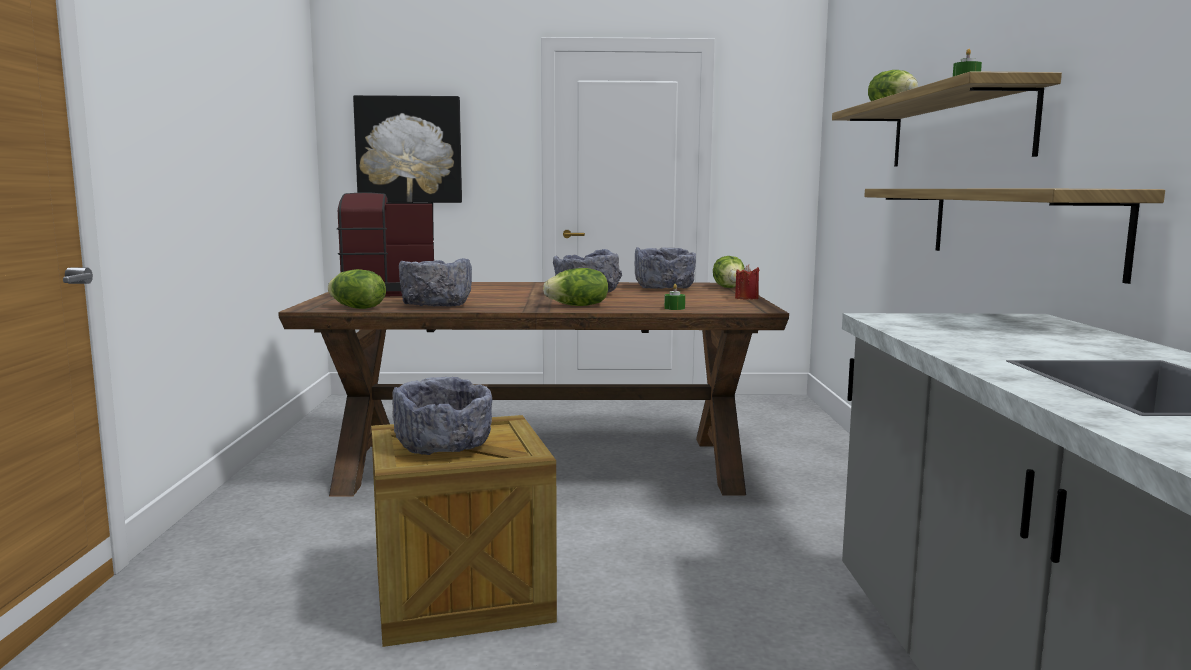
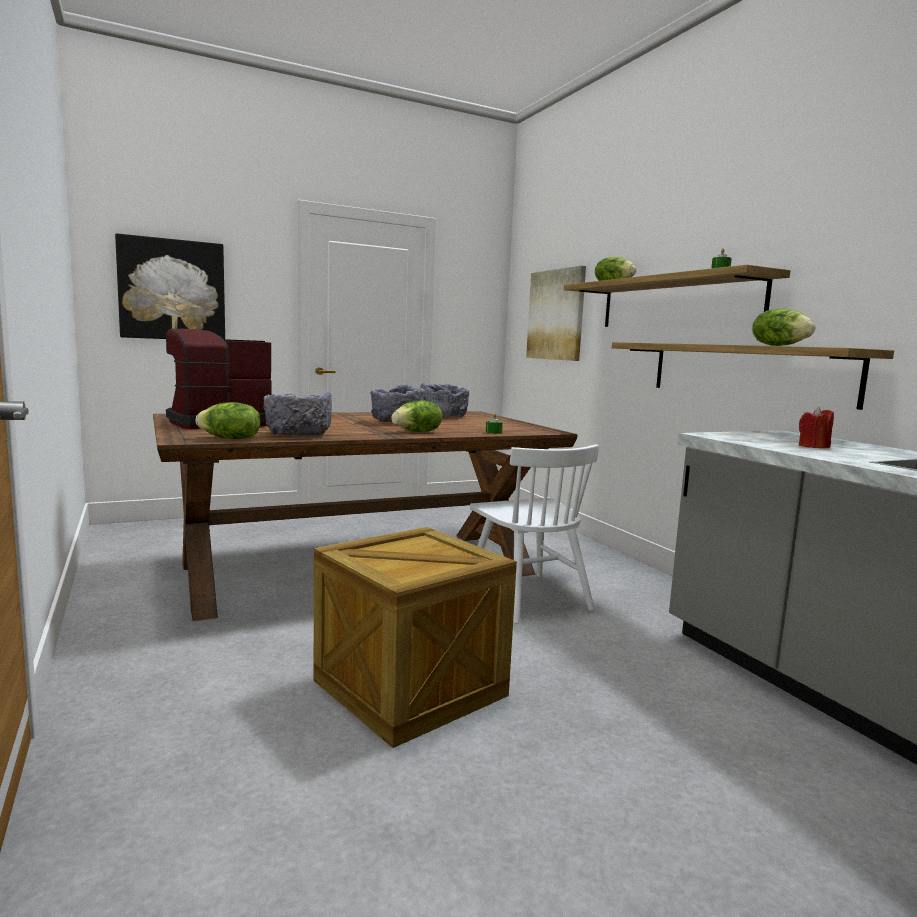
camera: 25 degrees left, 0 degrees up
(444, 447) = (409, 560): grey bowl -> none
(703, 520) = (527, 597): none -> white chair
(729, 288) = (488, 415): lettuce -> lettuce (780, 346)
(746, 298) = (521, 423): red candle -> red candle (813, 446)
(856, 152) = (556, 315): none -> picture

